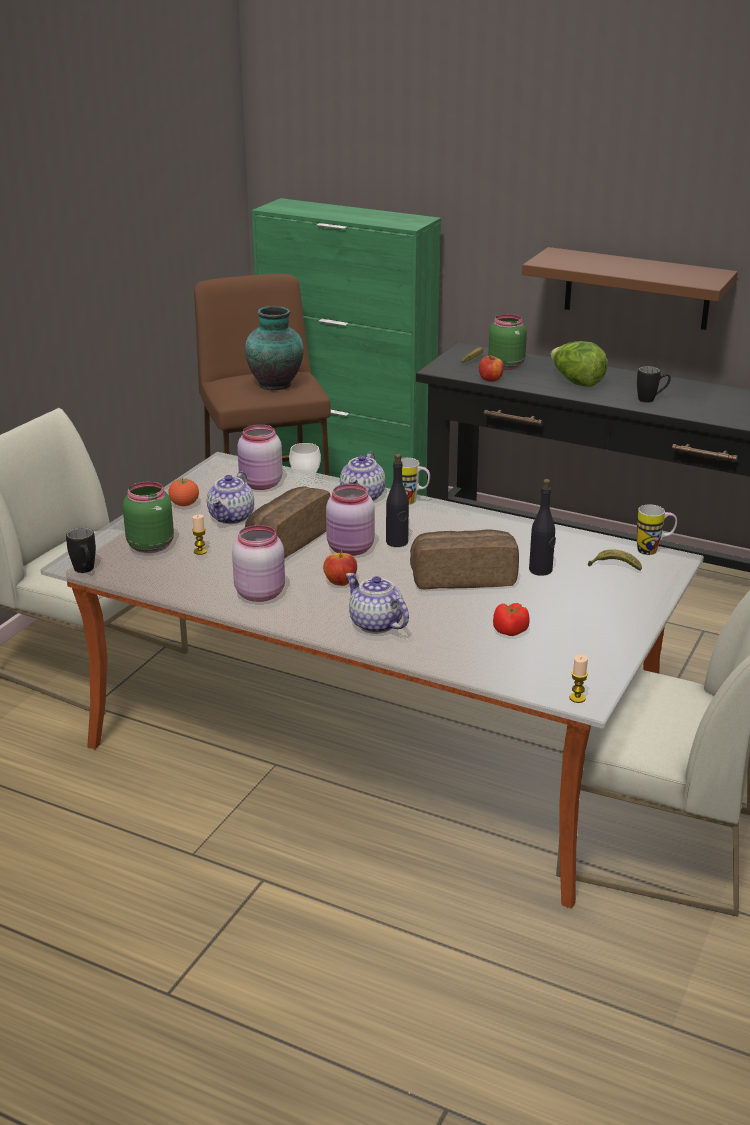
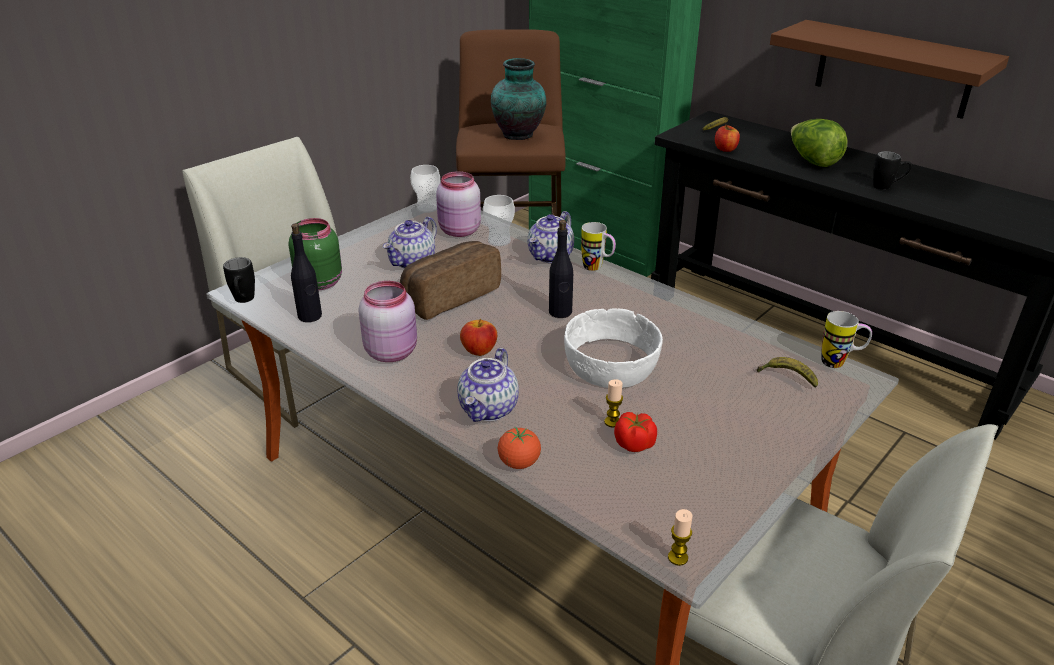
camera: 15 degrees right, 5 degrees up
(184, 504) = (377, 243): tomato -> tomato (519, 463)
(200, 551) = (362, 295): candle -> candle (612, 422)
(215, 467) = (427, 208): none -> cup
(351, 549) = (509, 314): pink jar -> none
(375, 624) = (489, 409): teapot -> teapot turned 135 degrees counterclockwise
(463, 577) = (611, 364): bread -> white bowl
(506, 365) = (747, 137): green jar -> none
(541, 570) = (700, 369): black bottle -> black bottle (310, 316)

